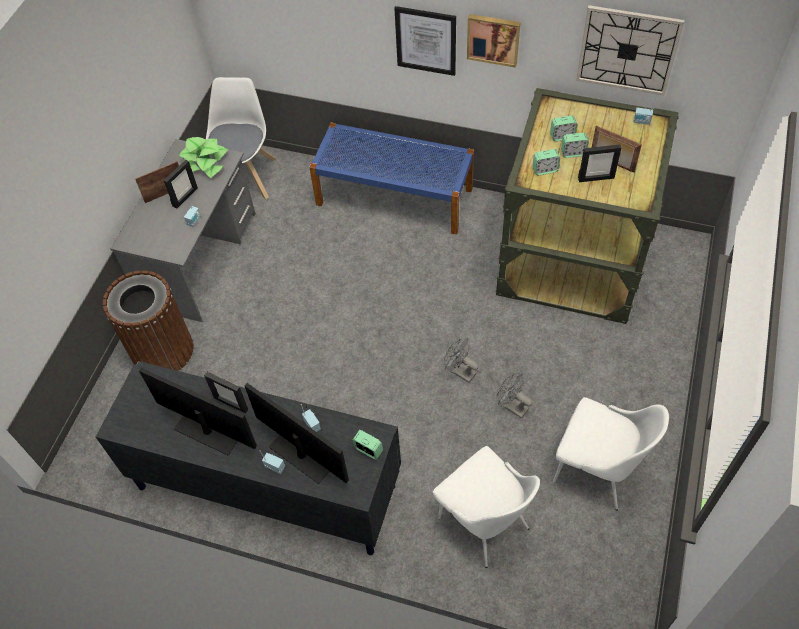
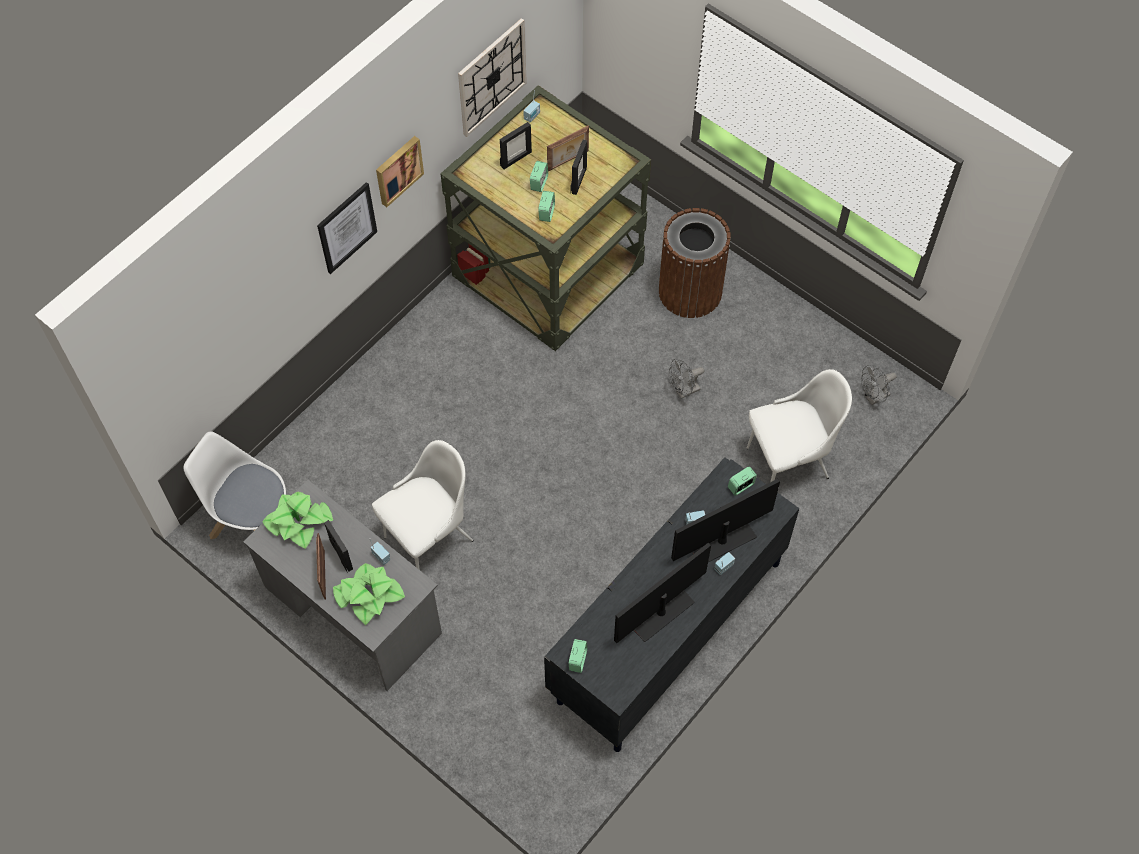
camera: 70 degrees left, 5 degrees up
(157, 227) = (368, 595): none -> potted plant
(163, 350) = (458, 684): brown trash can -> brown trash can (690, 291)
(231, 403) = (639, 583): picture frame -> picture frame (516, 159)
(394, 196) = (377, 388): blue bench -> none
(460, 371) = (626, 417): grey fan -> grey fan (873, 397)
(562, 136) = (513, 182): alarm clock -> alarm clock (577, 660)
(596, 471) = (778, 356): white chair -> white chair (429, 538)

